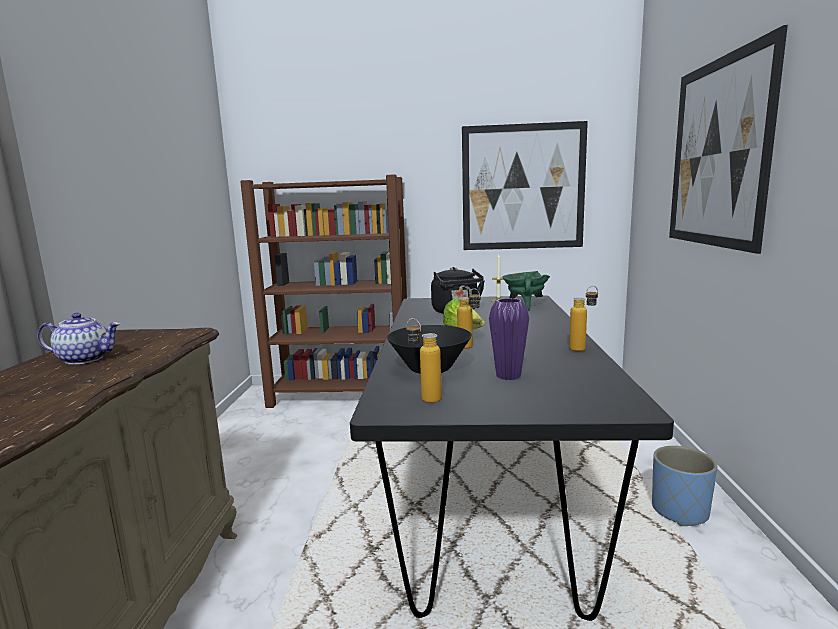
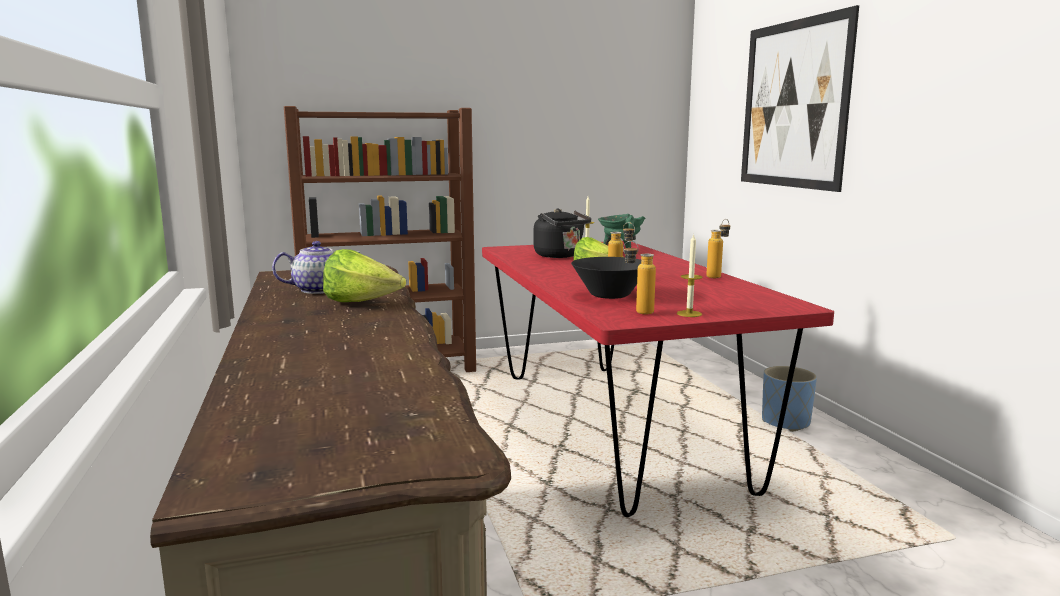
camera: 20 degrees left, 0 degrees up
(69, 383) = (362, 303): none -> lettuce
(478, 407) = (689, 314): none -> candle
(488, 488) = (616, 427): black dining table -> red dining table
(508, 376) = (683, 295): purple vase -> none
(523, 187) = (585, 128): picture -> none

